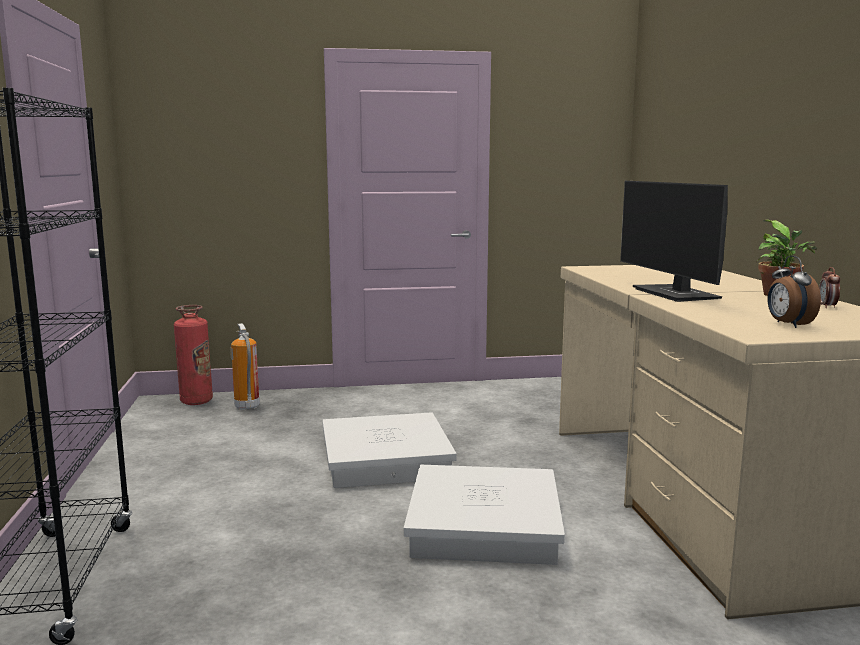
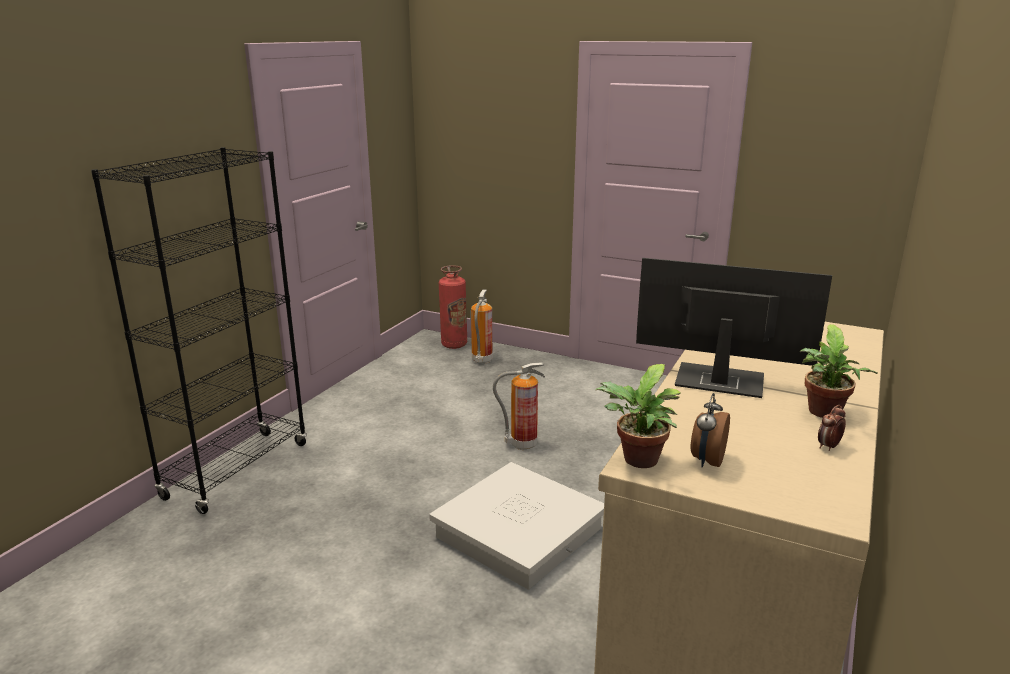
camera: 35 degrees right, 10 degrees up
(386, 460) = (522, 444): white storage box -> fire extinguisher
(676, 294) = (717, 381): monitor -> monitor turned 90 degrees clockwise
(751, 333) = (637, 461): none -> potted plant

